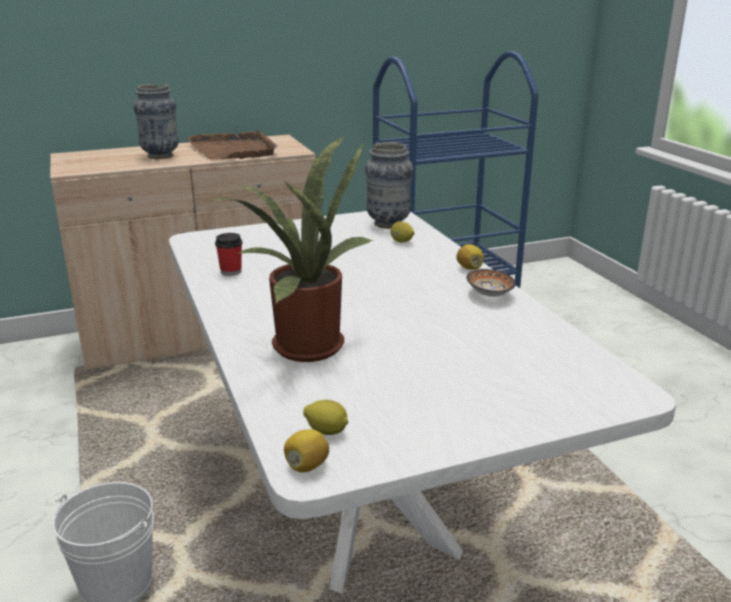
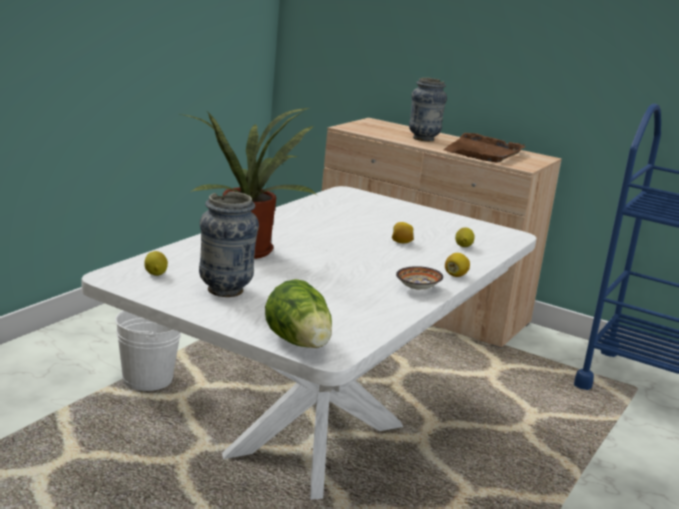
camera: 50 degrees right, 5 degrees down
(231, 271) = (315, 211): cup -> none
(307, 466) = (115, 275): lemon -> lemon (401, 242)
(388, 224) = (489, 237): vase -> vase (225, 290)
(599, 401) = (299, 343): none -> lettuce

